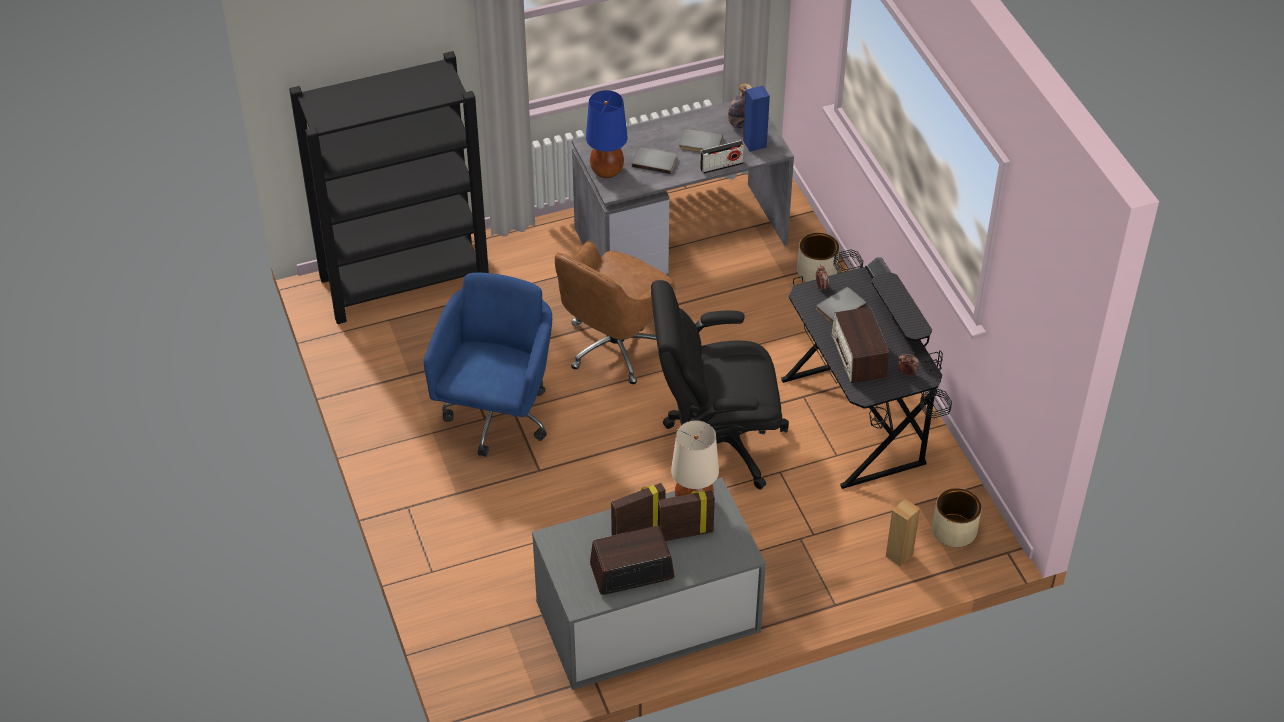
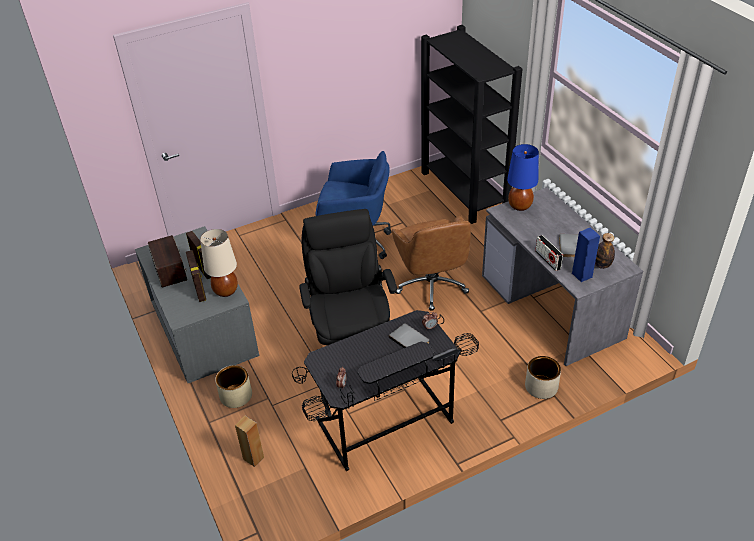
camera: 85 degrees right, 5 degrees down
(615, 347) = (431, 286): brown office chair -> brown office chair turned 135 degrees counterclockwise
(655, 161) = (540, 226): grey book -> none
(858, 356) = (357, 354): radio -> none
(954, 531) = (278, 493): beige planter -> beige planter (235, 396)

